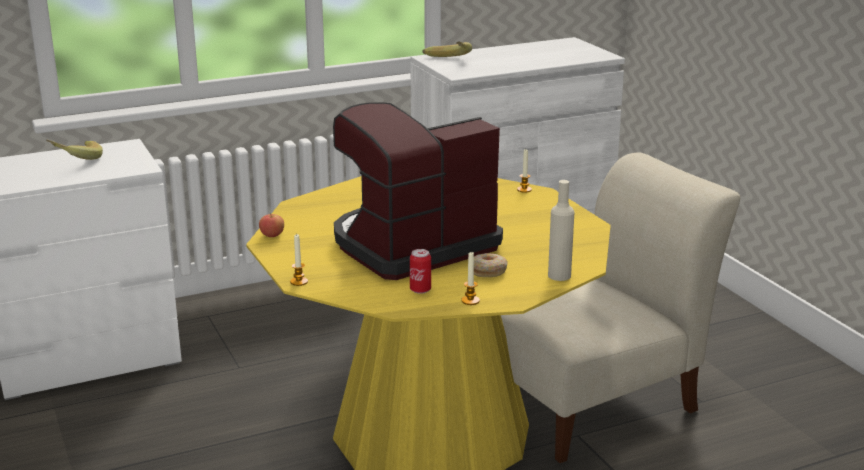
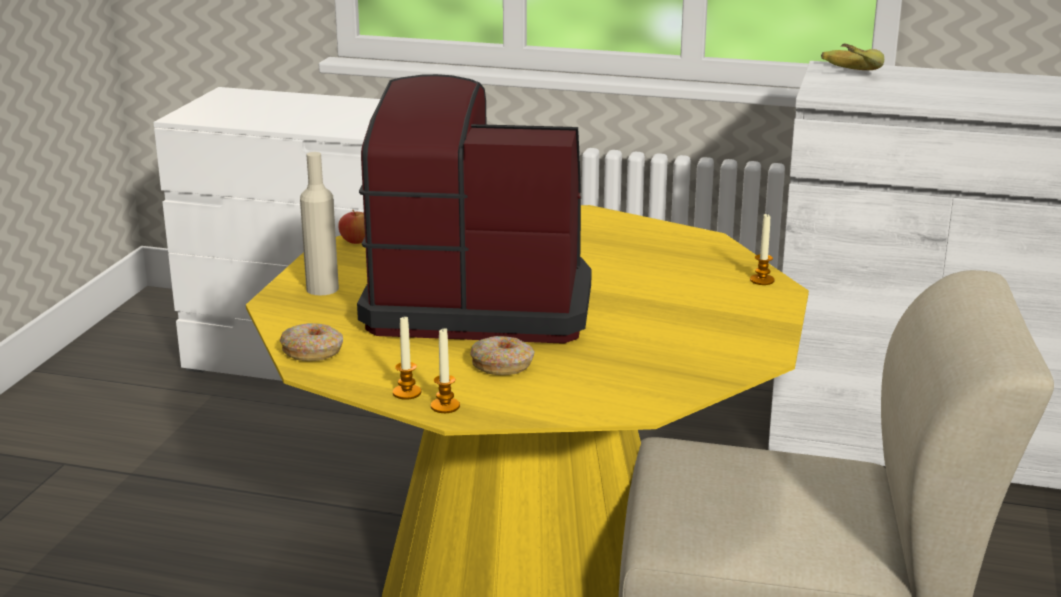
camera: 40 degrees right, 0 degrees up
(76, 160) = (313, 108): banana -> none
(299, 282) = (277, 300): candle -> candle (445, 406)
(379, 300) = (313, 351): none -> donut
(420, 290) = (379, 357): can -> none
(559, 275) = (580, 405): beige bottle -> beige bottle (322, 289)

